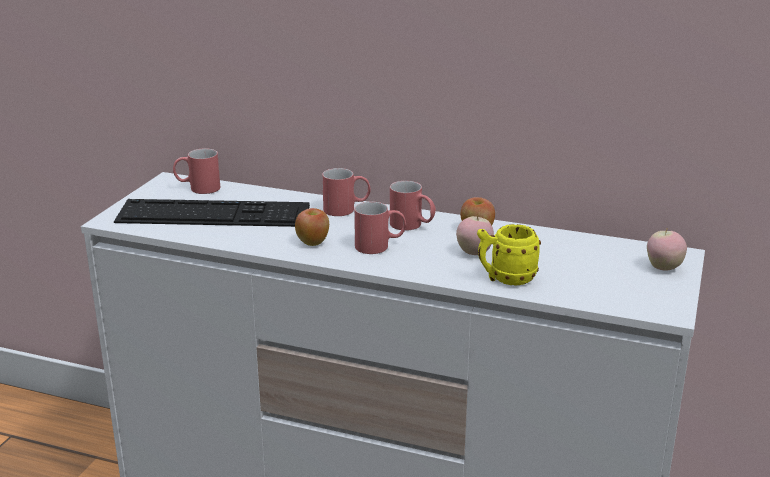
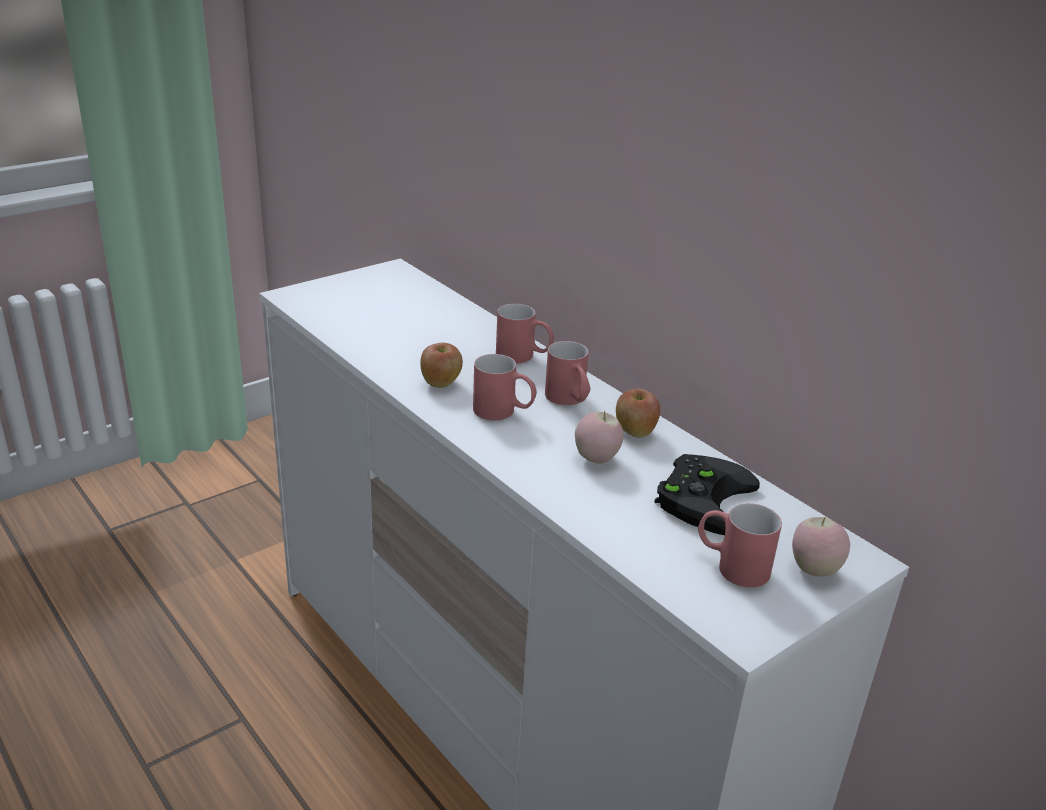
camera: 30 degrees right, 5 degrees up
(197, 188) = (408, 286): red mug -> red mug (731, 566)
(213, 214) = (387, 319): keyboard -> none
(505, 279) = (591, 505): yellow mug -> none
(560, 252) = (702, 496): none -> black game controller

